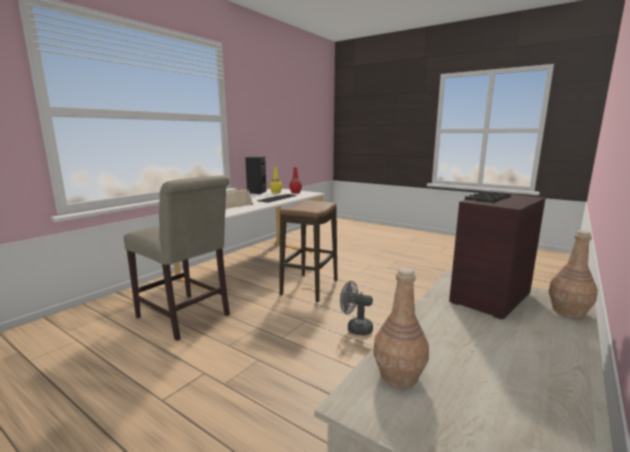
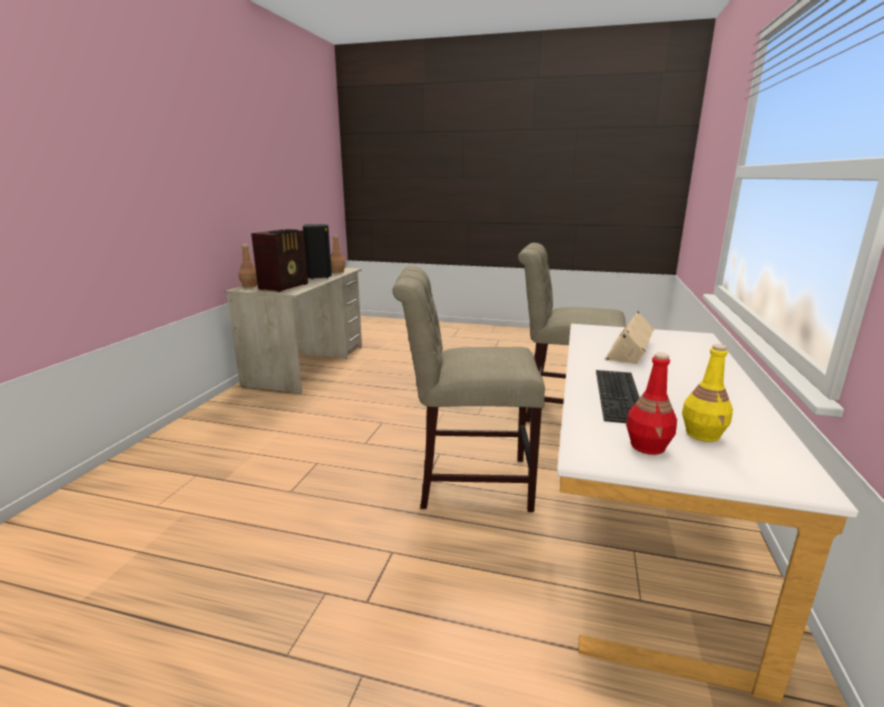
camera: 160 degrees right, 5 degrees up
(256, 193) = (750, 422): black speaker -> black speaker (320, 276)
(309, 287) = (467, 481): stool -> beige chair
(355, 328) = (372, 431): grey fan -> none

